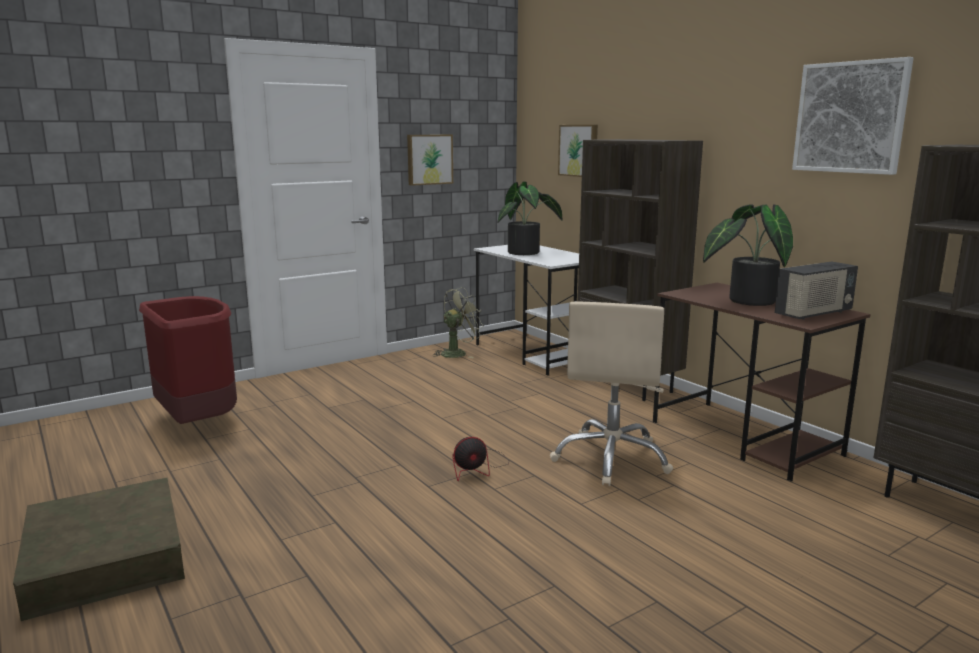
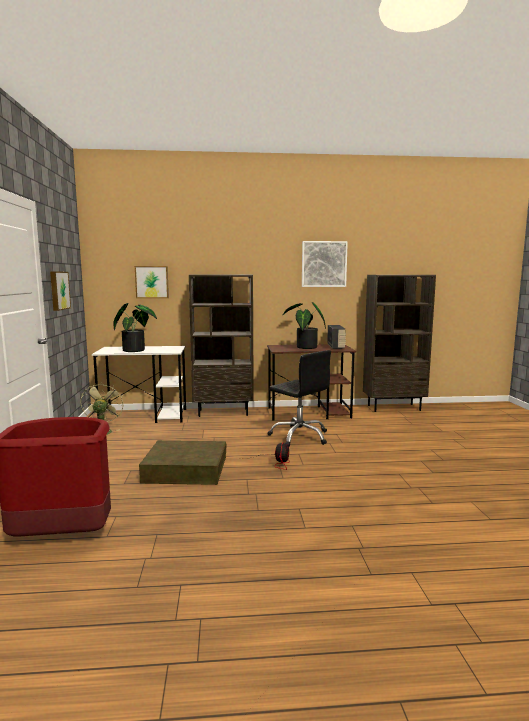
camera: 60 degrees left, 5 degrees down
(106, 557) = (272, 596): brown storage box -> brown storage box (185, 469)
(612, 458) = (299, 436): beige office chair -> black office chair

